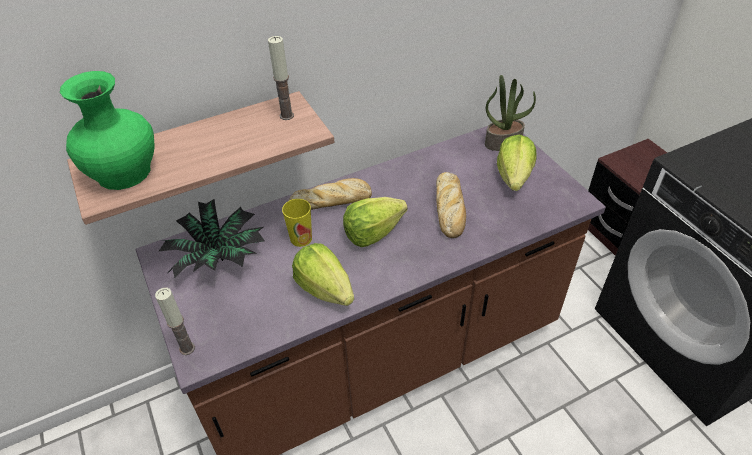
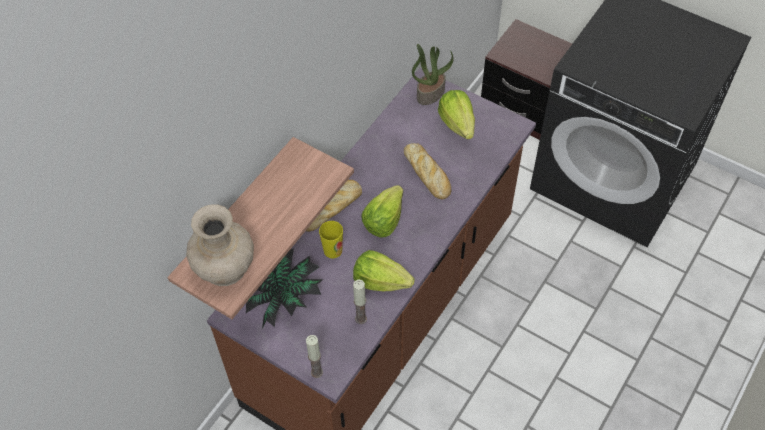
camera: 30 degrees left, 10 degrees up
(122, 172) = (224, 268): green vase -> beige vase
(286, 115) = (304, 164): candle -> candle (361, 319)

